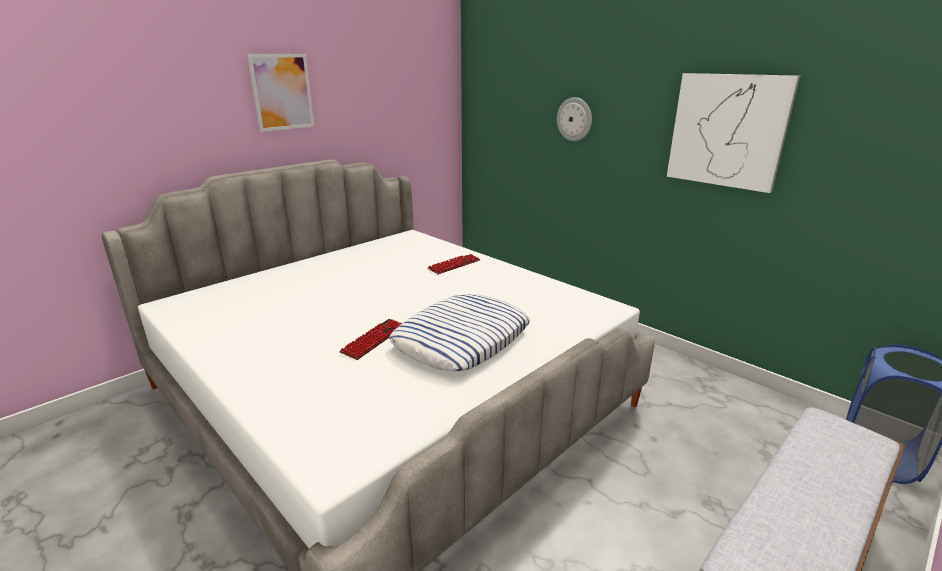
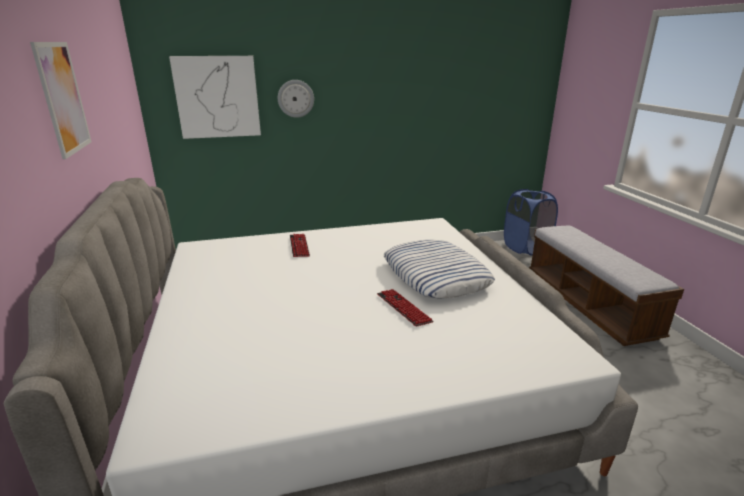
camera: 60 degrees left, 0 degrees up
(727, 131) = (417, 93): picture -> picture (217, 97)

